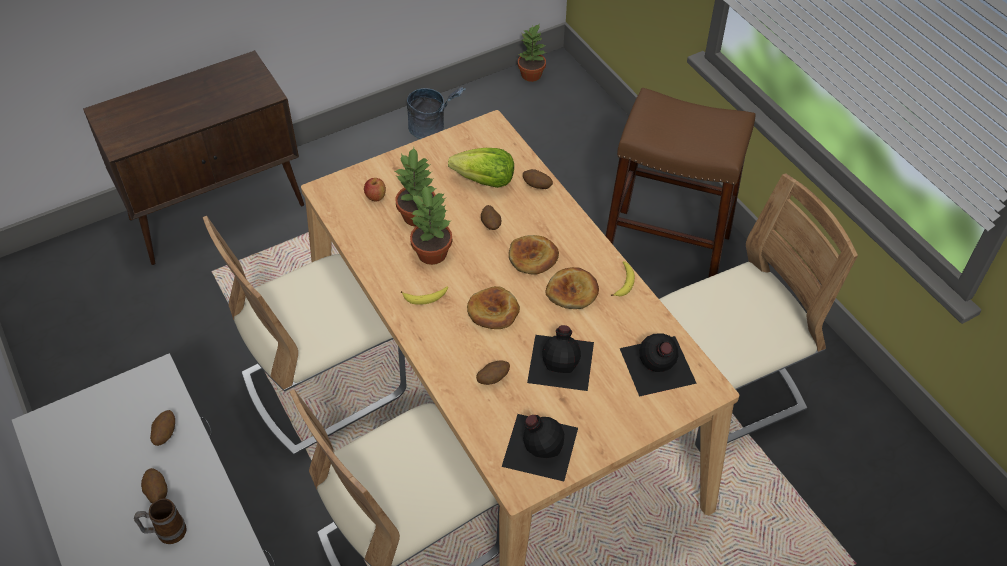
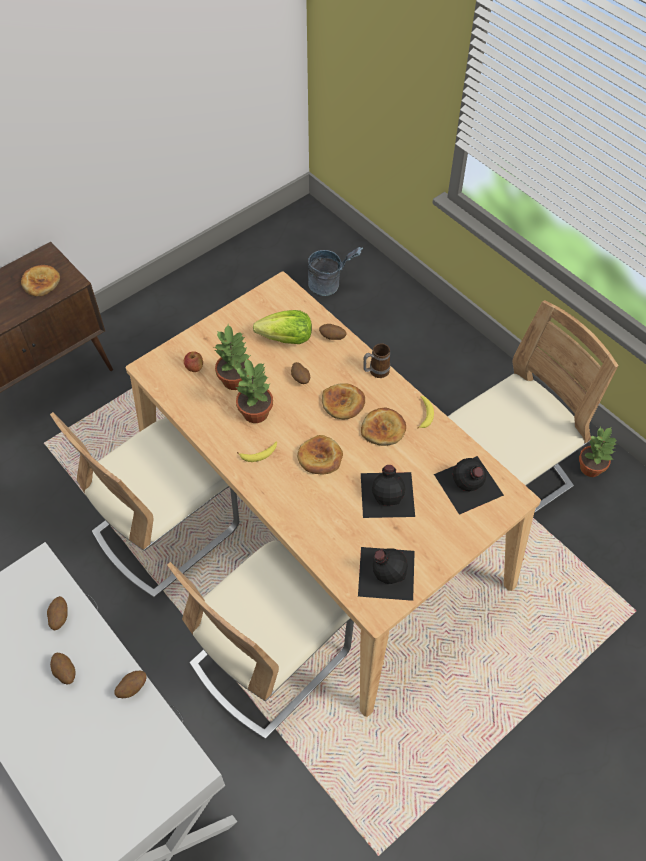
camera: 10 degrees left, 5 degrees up
(166, 533) = (82, 707): mug -> mug (375, 372)
(234, 90) = (41, 282): none -> bread
(433, 129) = (211, 284): grey bucket -> grey bucket (330, 285)
(493, 378) = (333, 518): potato -> potato (132, 687)
(532, 75) = (287, 222): potted plant -> potted plant (591, 468)
(666, 249) = (432, 364): brown stool -> none

